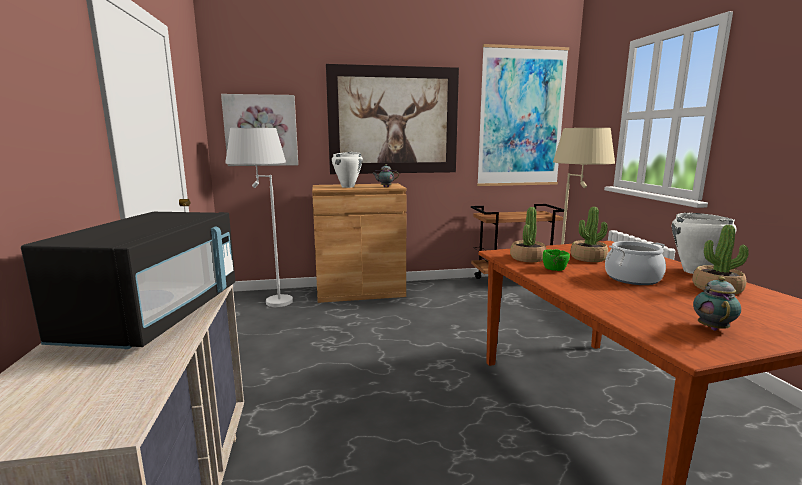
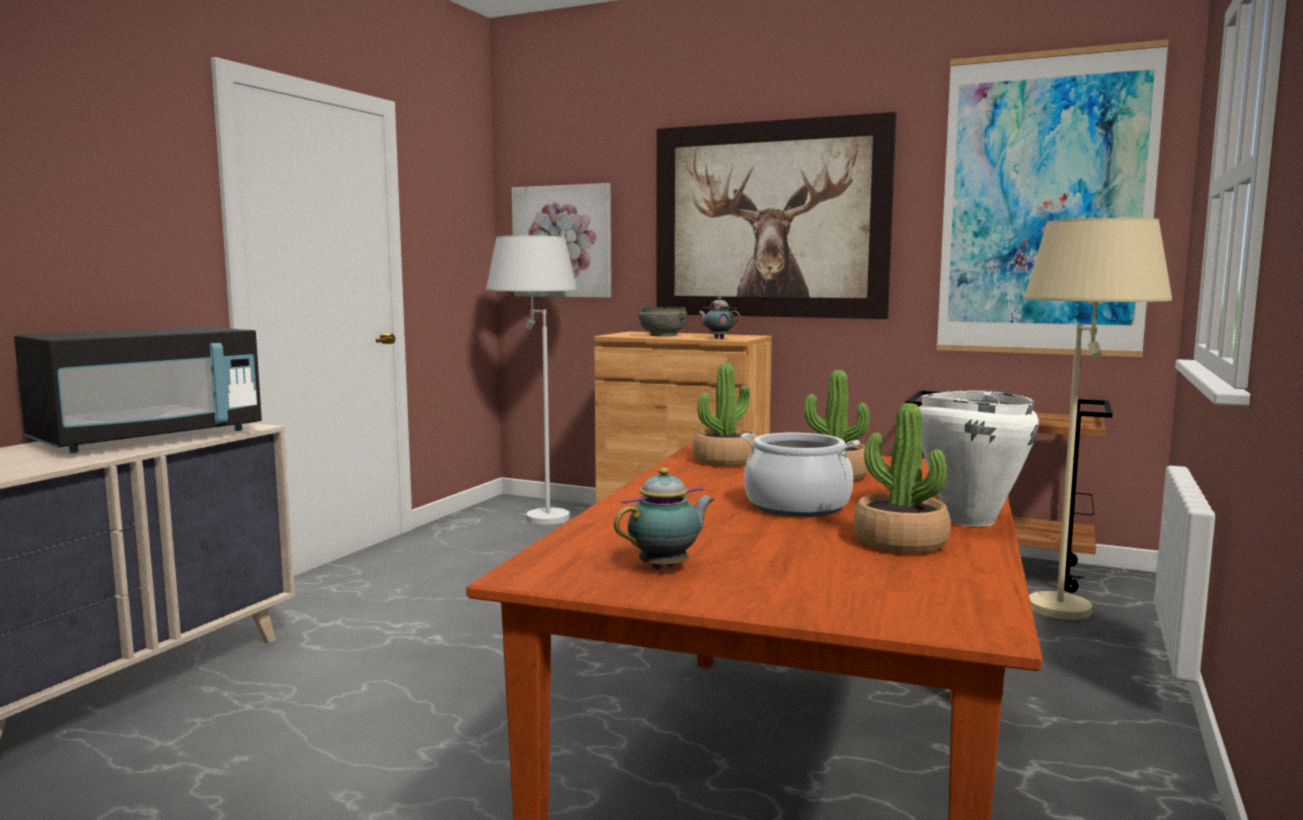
camera: 35 degrees right, 5 degrees down
(348, 186) = (663, 335): white cooking pot -> grey bowl
(554, 269) = (713, 477): green bowl -> none

